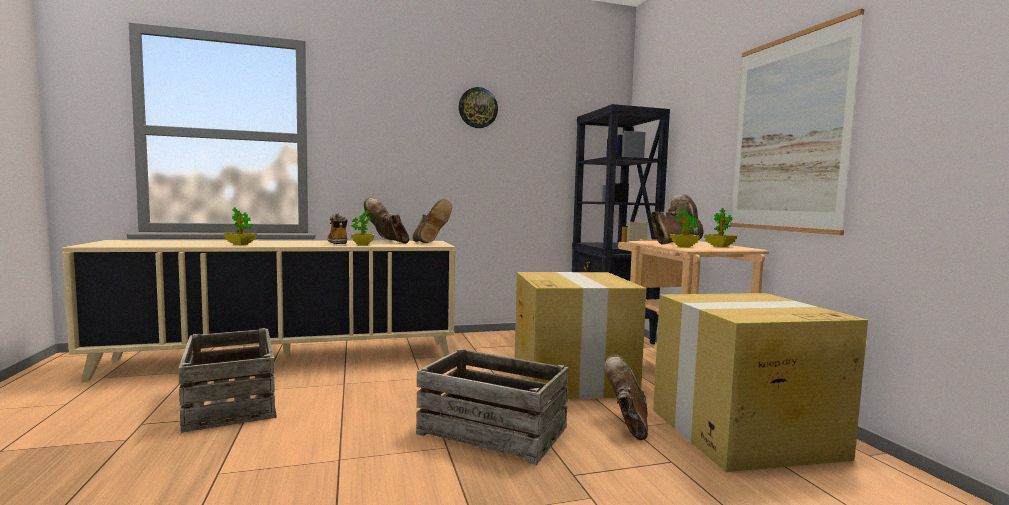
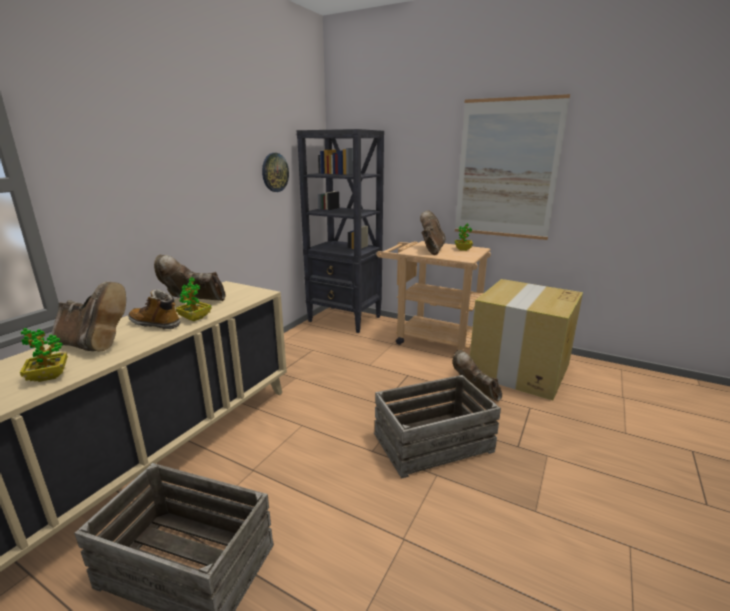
camera: 45 degrees left, 15 degrees up
(429, 243) = (242, 293): brown boot -> brown boot (93, 345)
(478, 108) = (220, 124): wall clock -> wall clock (274, 172)
(571, 378) = (391, 371): cardboard box -> none
(683, 246) = (455, 256): potted plant -> none

